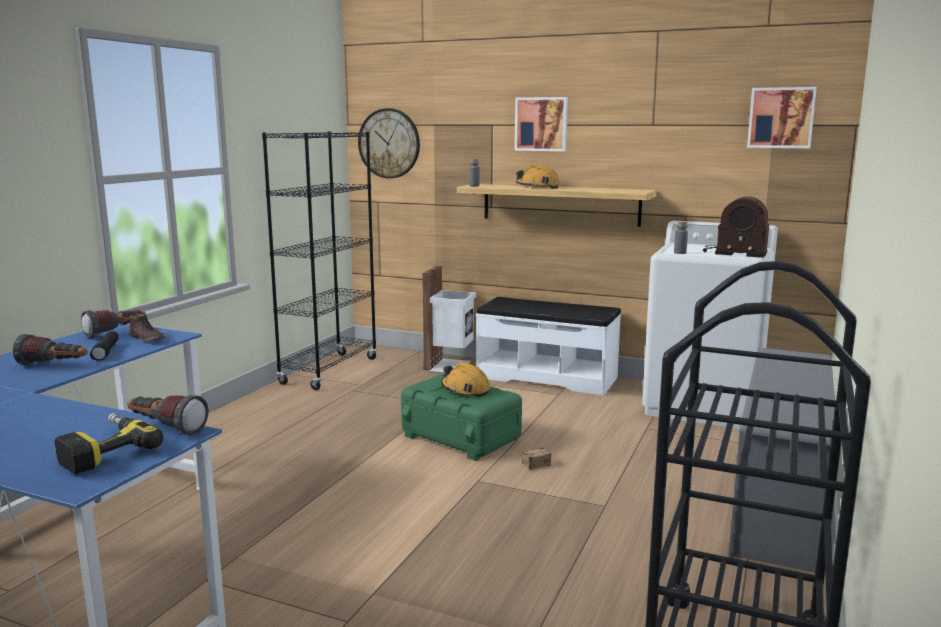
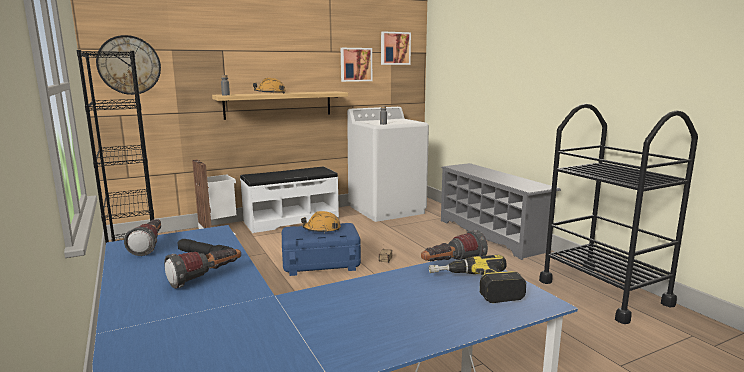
camera: 50 degrees left, 0 degrees up
(148, 338) = (200, 239): brown shoe -> none
(461, 437) = (321, 263): green storage box -> blue storage box
(541, 124) = (261, 50): picture -> picture (355, 64)
(734, 252) = (401, 121): radio -> none

